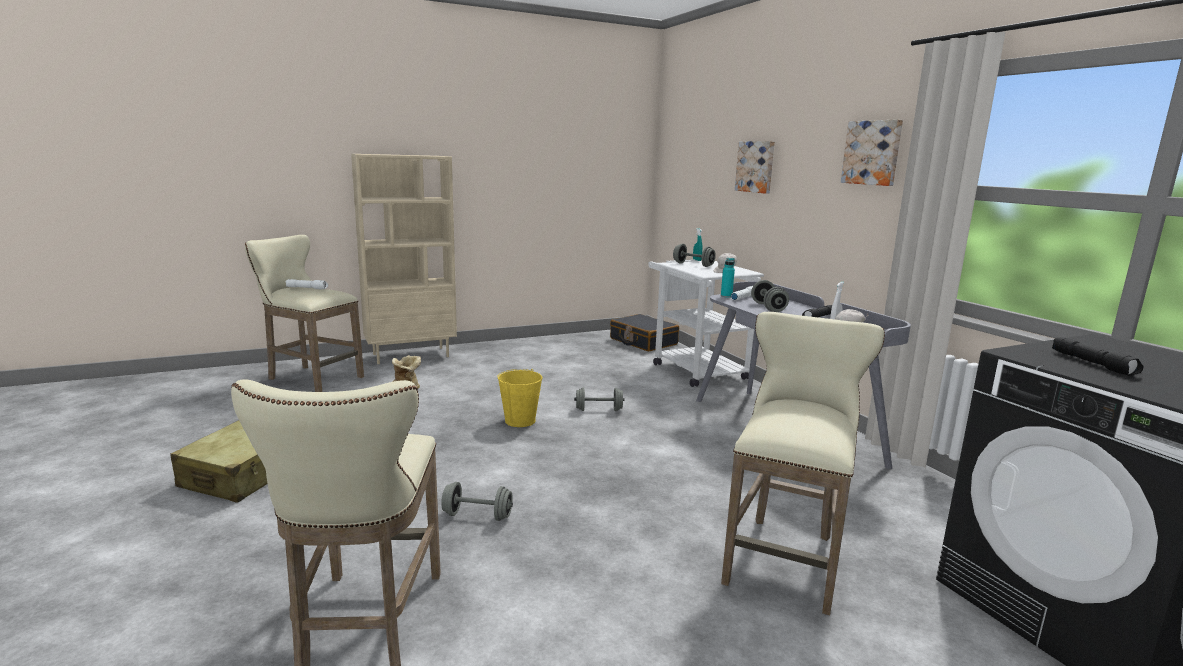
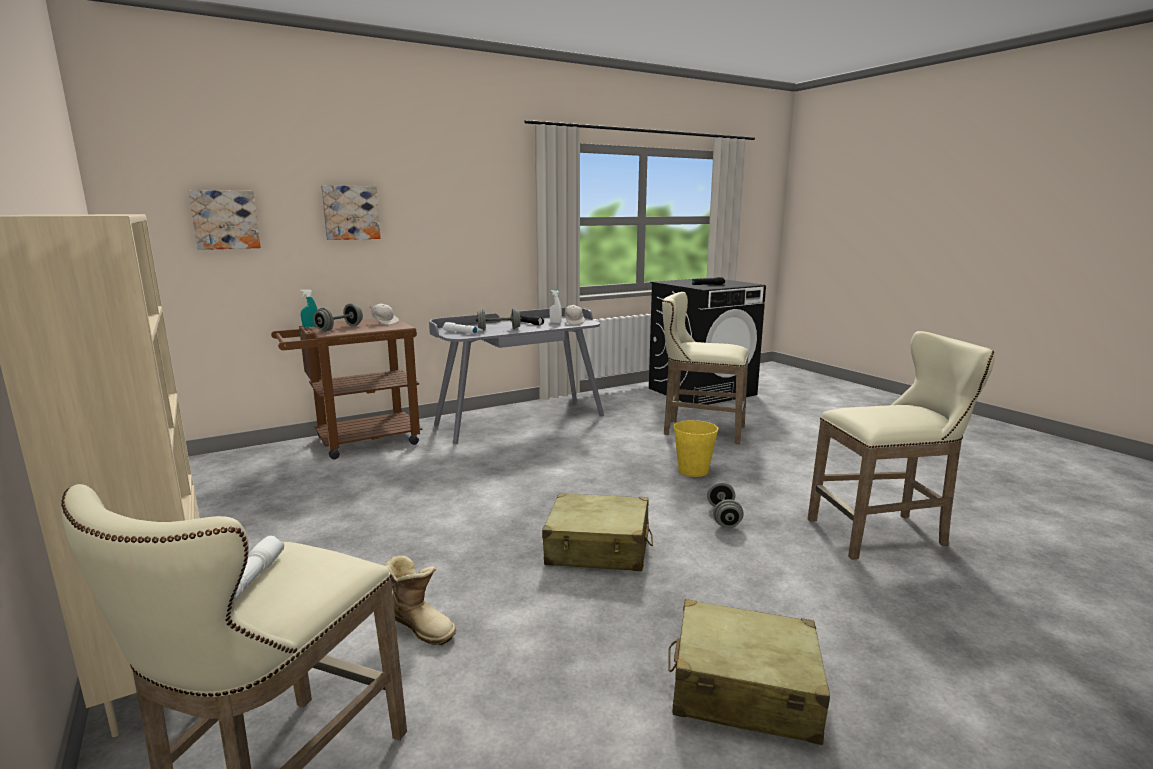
camera: 95 degrees left, 0 degrees up
(452, 447) = (598, 548): none -> beige suitcase
(520, 421) = (517, 519): yellow bucket -> yellow bucket (693, 470)
(599, 410) = (481, 482): grey dumbbell -> none
(643, 341) = (226, 465): black suitcase -> none
(694, 369) = (357, 442): white cart -> brown cart
(726, 296) = (454, 335): turquoise bottle -> none
(873, 153) = (490, 197): picture -> picture (225, 220)

